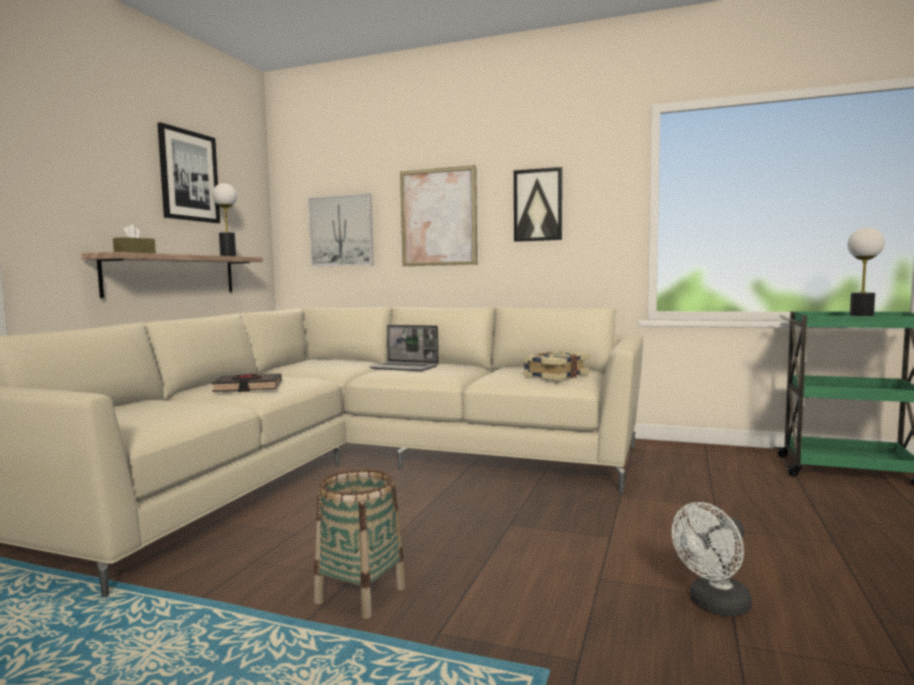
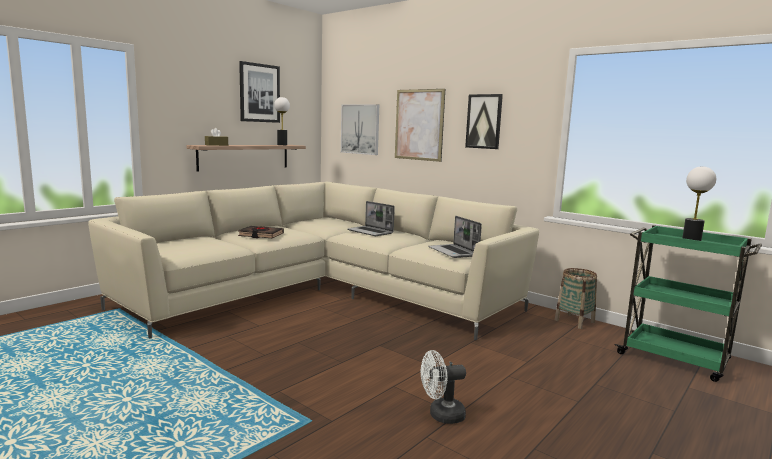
camera: 20 degrees right, 5 degrees up
(361, 595) = (260, 364): basket -> basket (574, 321)
(555, 376) = (454, 252): book -> laptop

